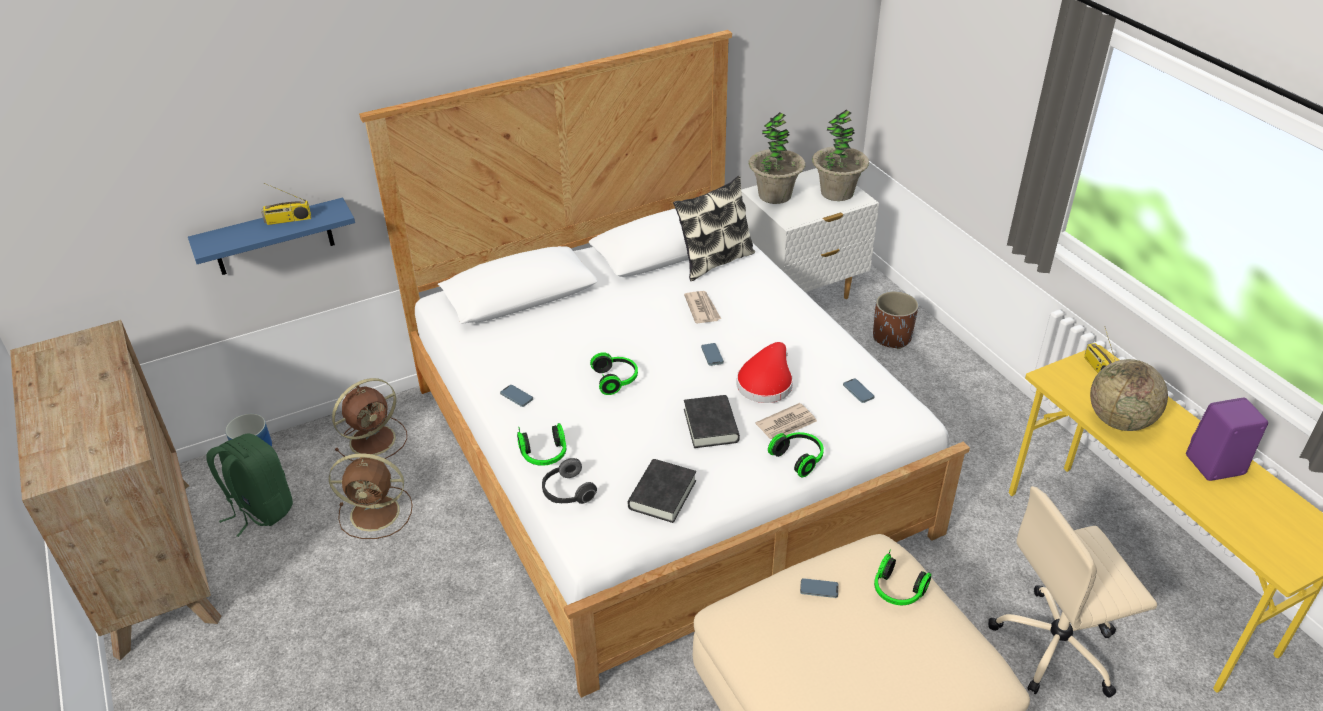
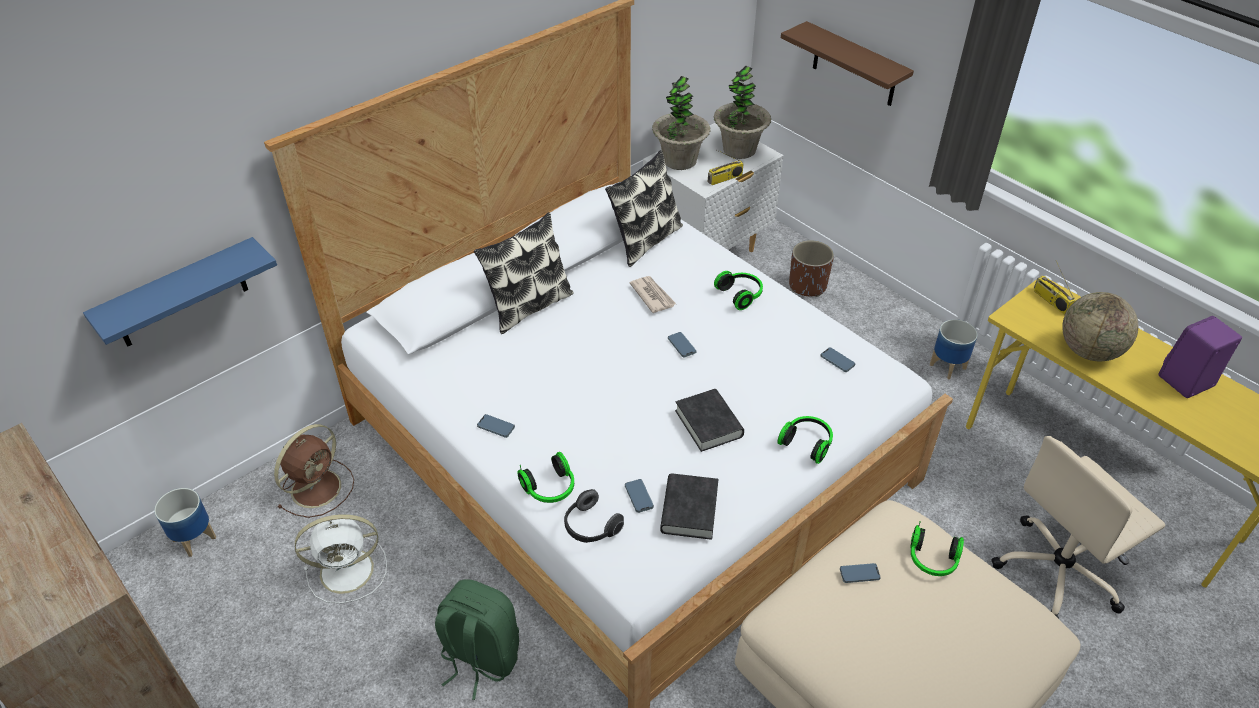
camera: 15 degrees left, 5 degrees up
(260, 509) = (214, 592): green backpack -> green backpack (479, 657)
(288, 220) = (198, 274): radio -> radio (724, 179)
(377, 513) = (349, 570): brown fan -> white fan
(585, 301) = (528, 306): none -> pillow
(616, 380) = (594, 389): headphones -> headphones (741, 295)
(620, 475) = (639, 497): none -> phone
(766, 382) = (745, 366): red hat -> none
(787, 424) = (782, 408): newspaper -> none
(952, 120) = (854, 65): none -> brown shelf
(1011, 434) = (948, 366): none -> planter

